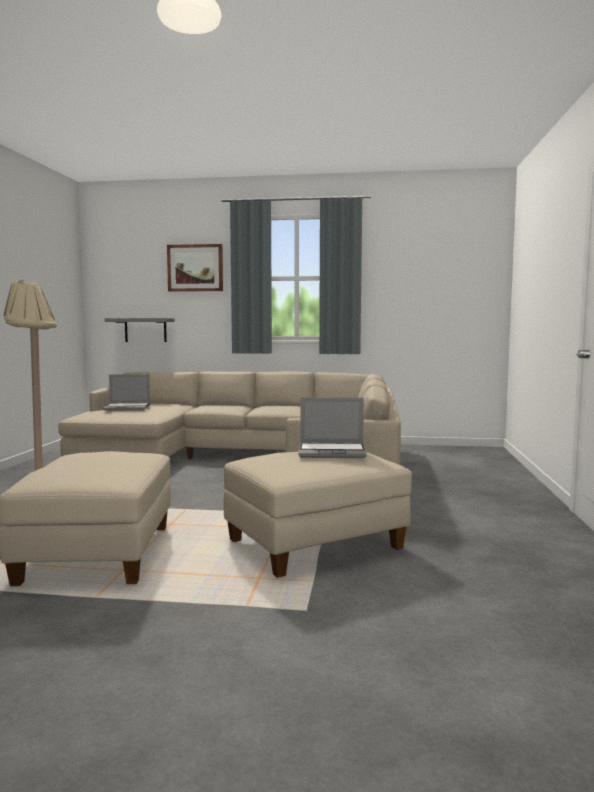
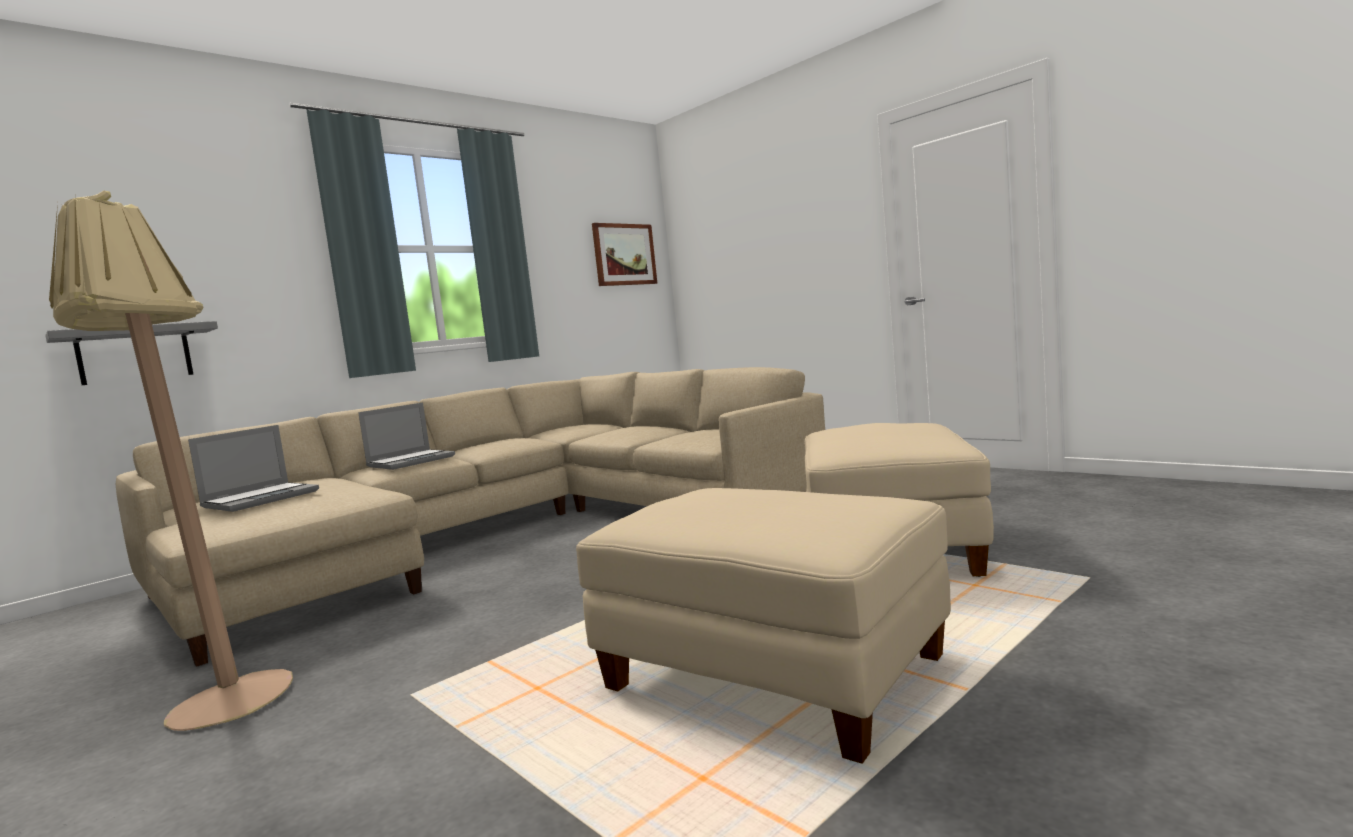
camera: 50 degrees left, 0 degrees up
(195, 268) = (239, 226): picture -> picture (624, 254)
(333, 452) = (872, 426): laptop -> laptop (411, 461)

